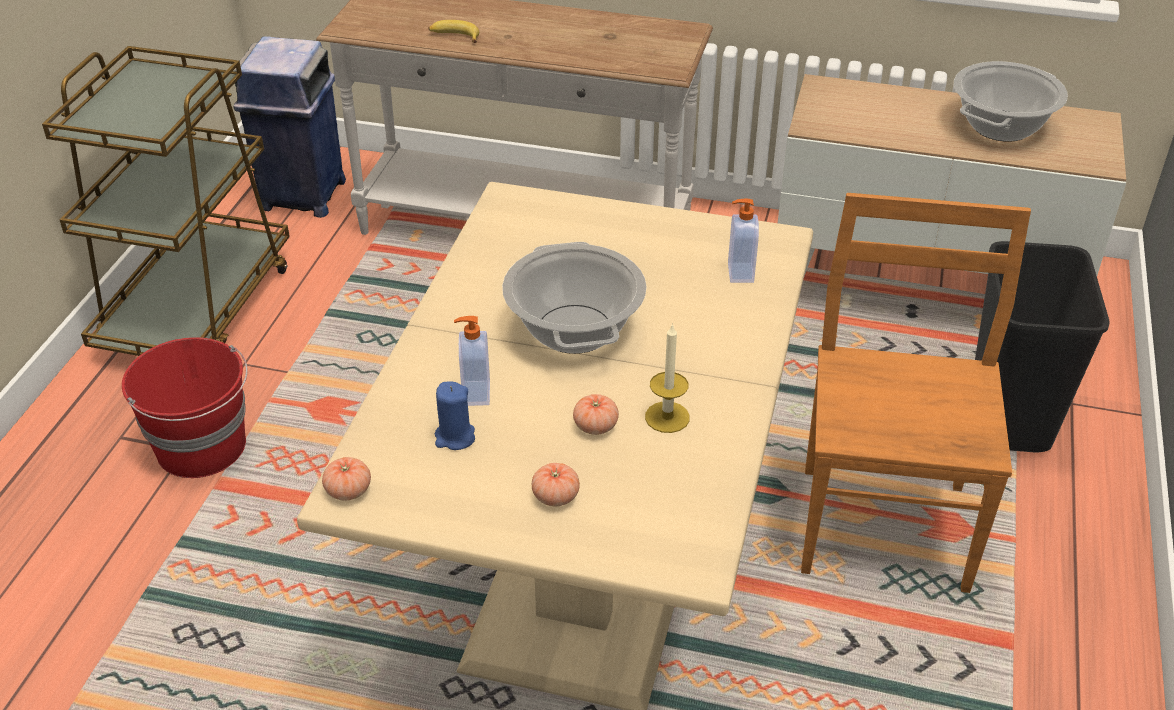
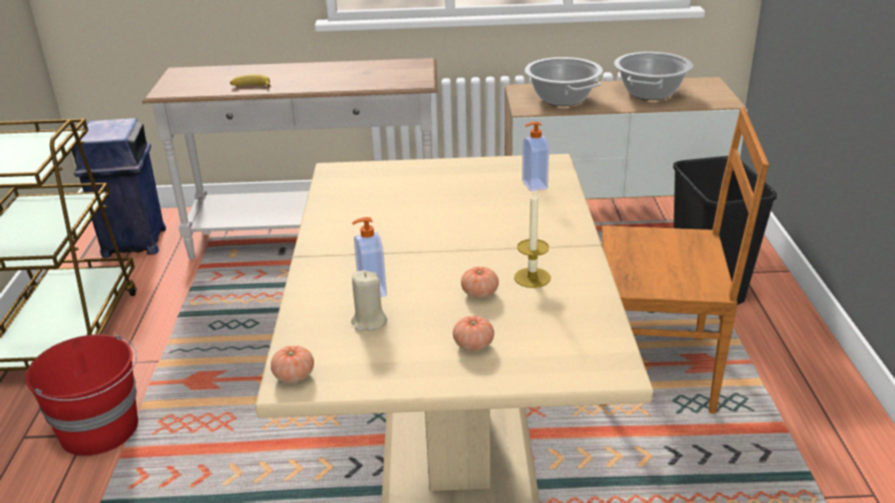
camera: 15 degrees left, 10 degrees down
(454, 437) = (369, 322): blue candle -> beige candle
(575, 330) = (430, 237): cooking pot -> cooking pot (562, 99)
(884, 524) = (658, 371): brown chair -> brown chair turned 105 degrees clockwise

